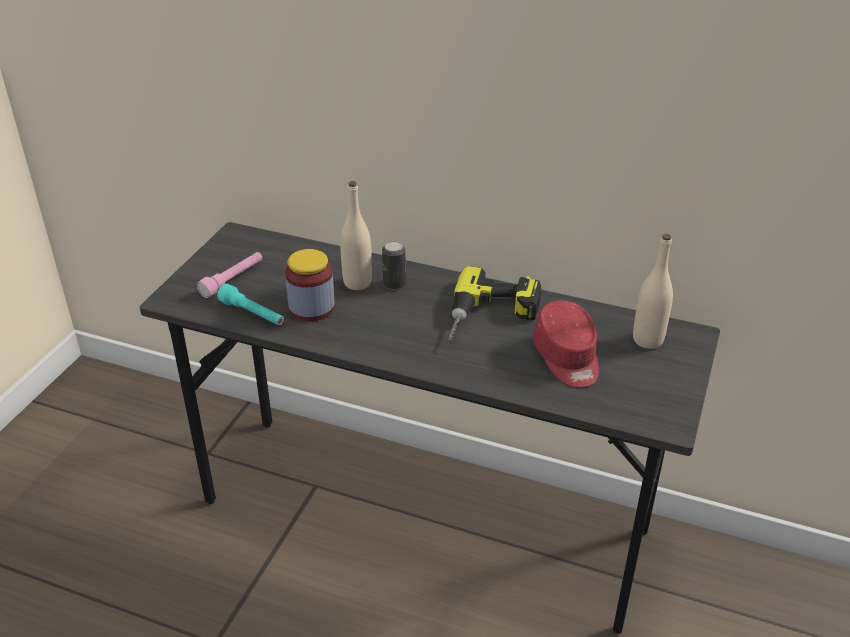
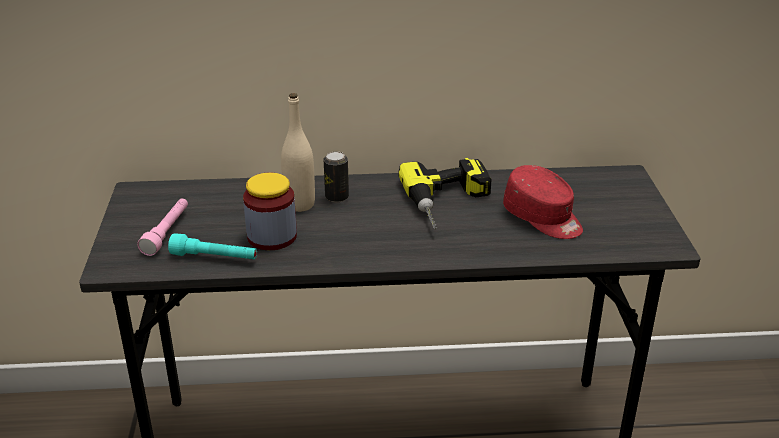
camera: 25 degrees left, 5 degrees down
(647, 340) = (595, 187): beige bottle -> none

